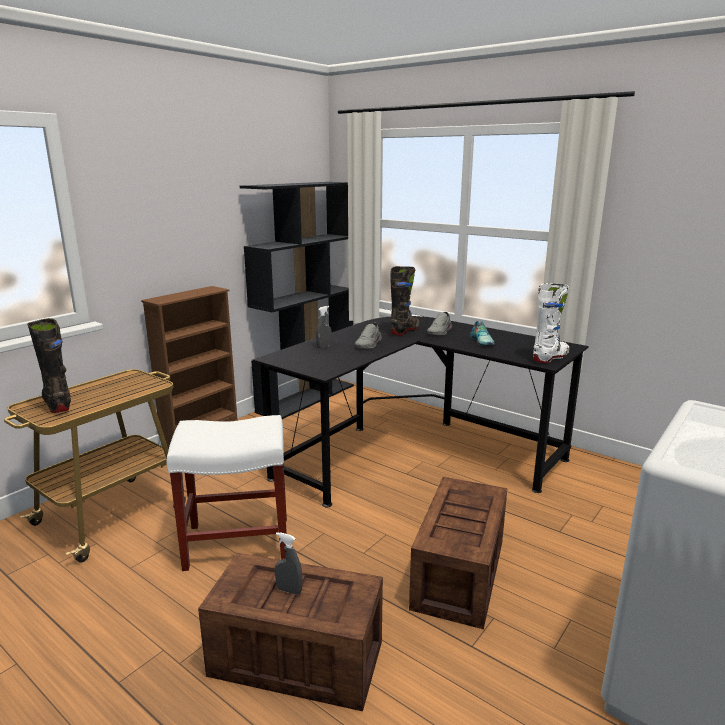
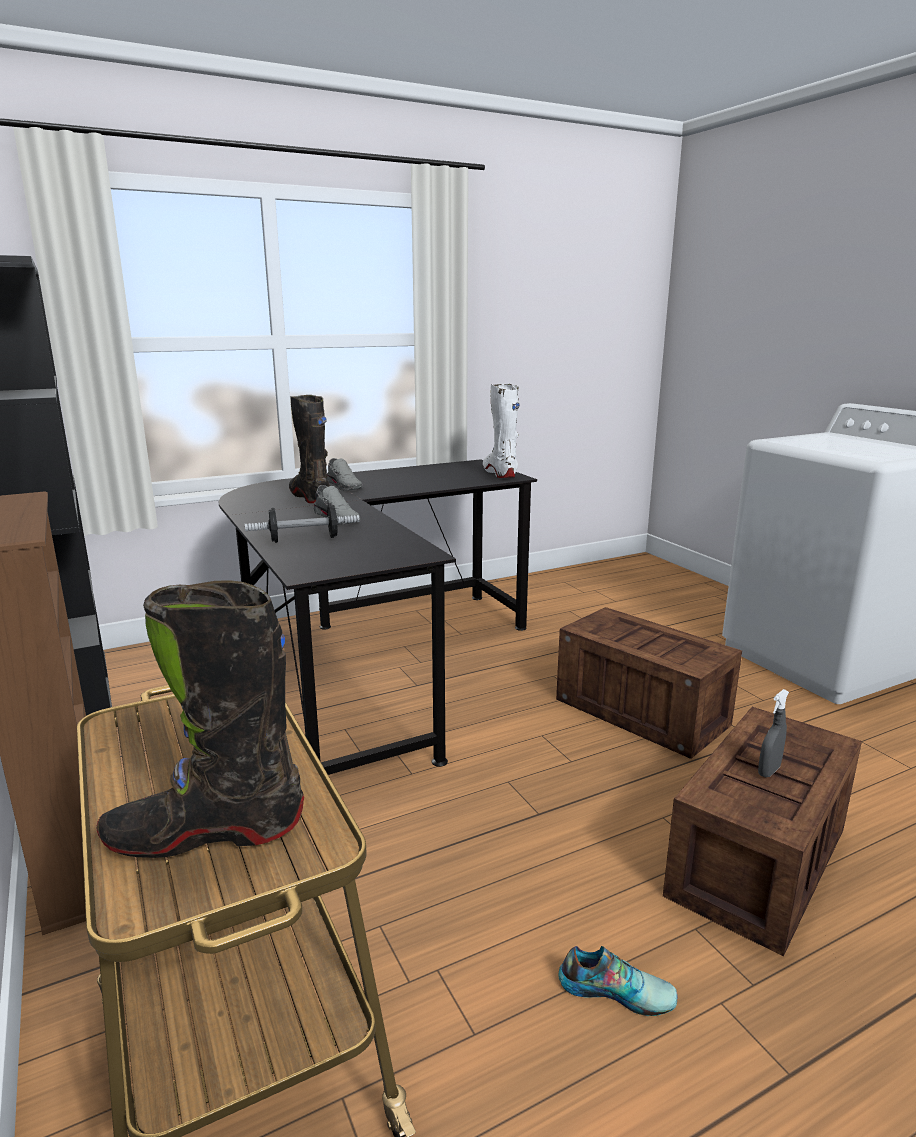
camera: 65 degrees left, 0 degrees up
(236, 543) = (479, 872): white stool -> none
(324, 346) = (304, 539): grey spray bottle -> dumbbell
(482, 341) = (410, 480): shoe -> shoe (616, 989)

